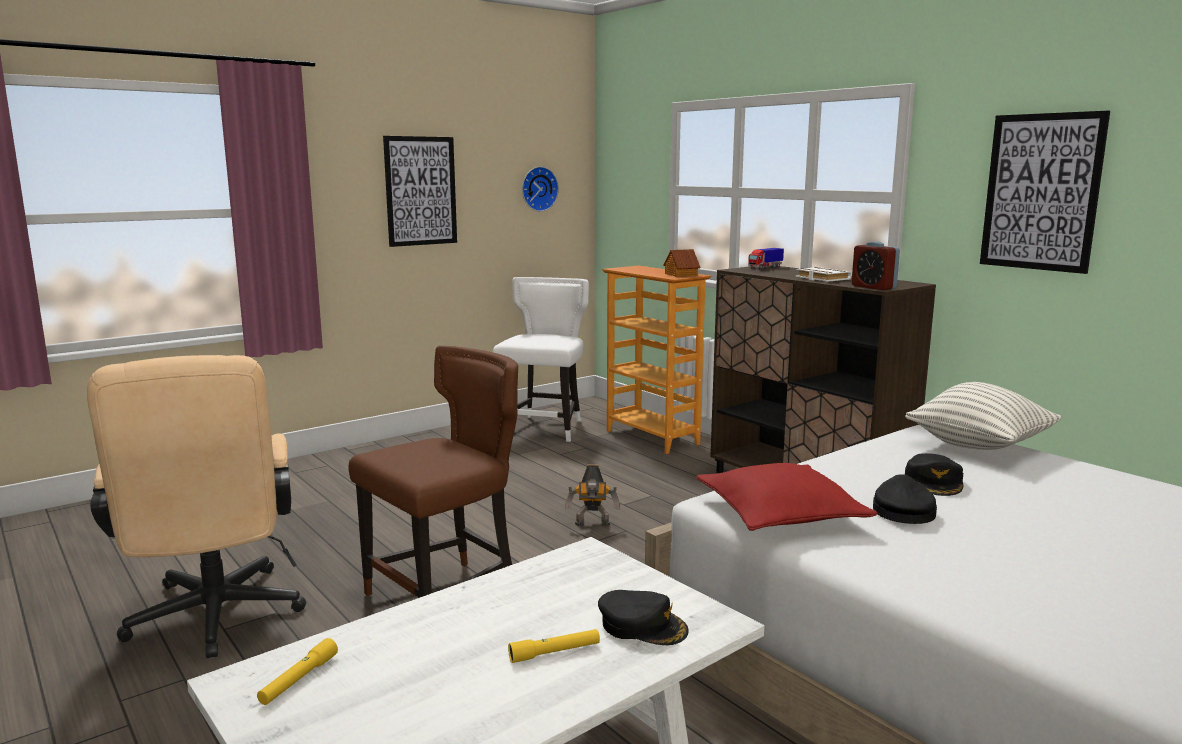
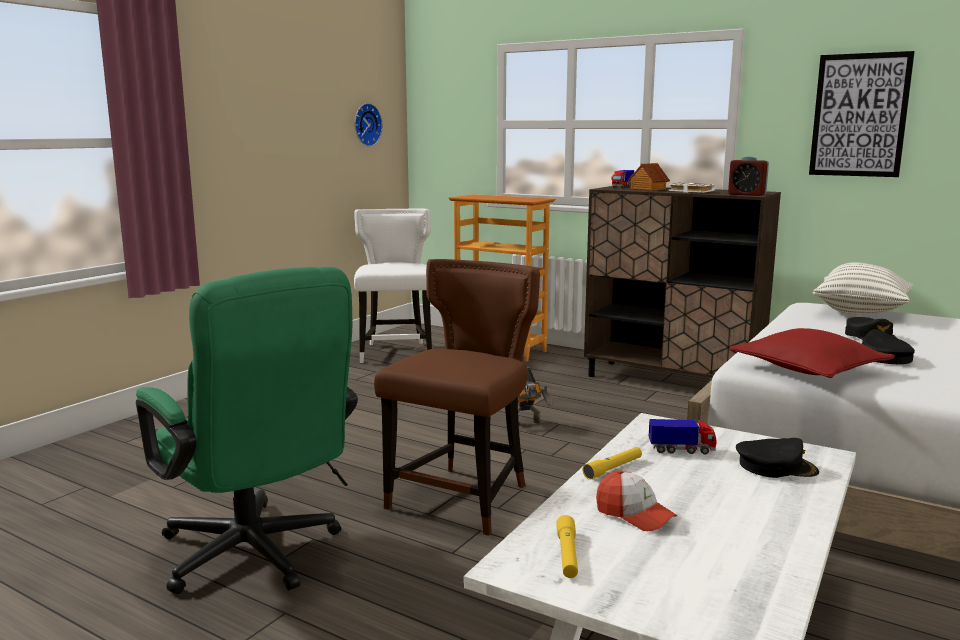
camera: 20 degrees left, 0 degrees up
(214, 621) = (256, 557): beige office chair -> green office chair
(418, 651) = (634, 515): none -> cap
(420, 191) = (273, 124): picture -> none
(555, 652) = (741, 496): yellow flashlight -> yellow flashlight (613, 468)
(570, 587) = (681, 450): none -> toy truck
(680, 274) = (529, 198): toy house -> toy house (647, 189)

